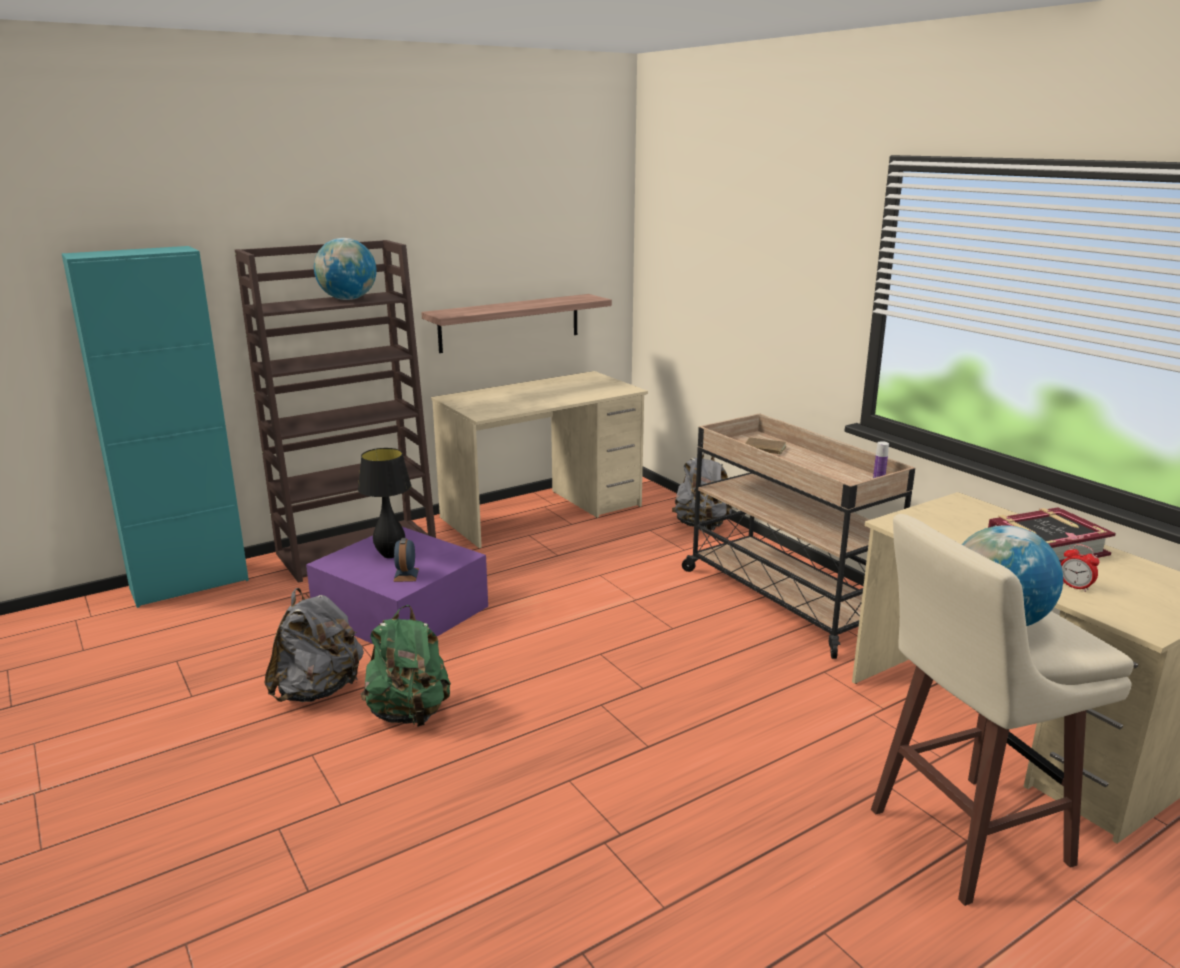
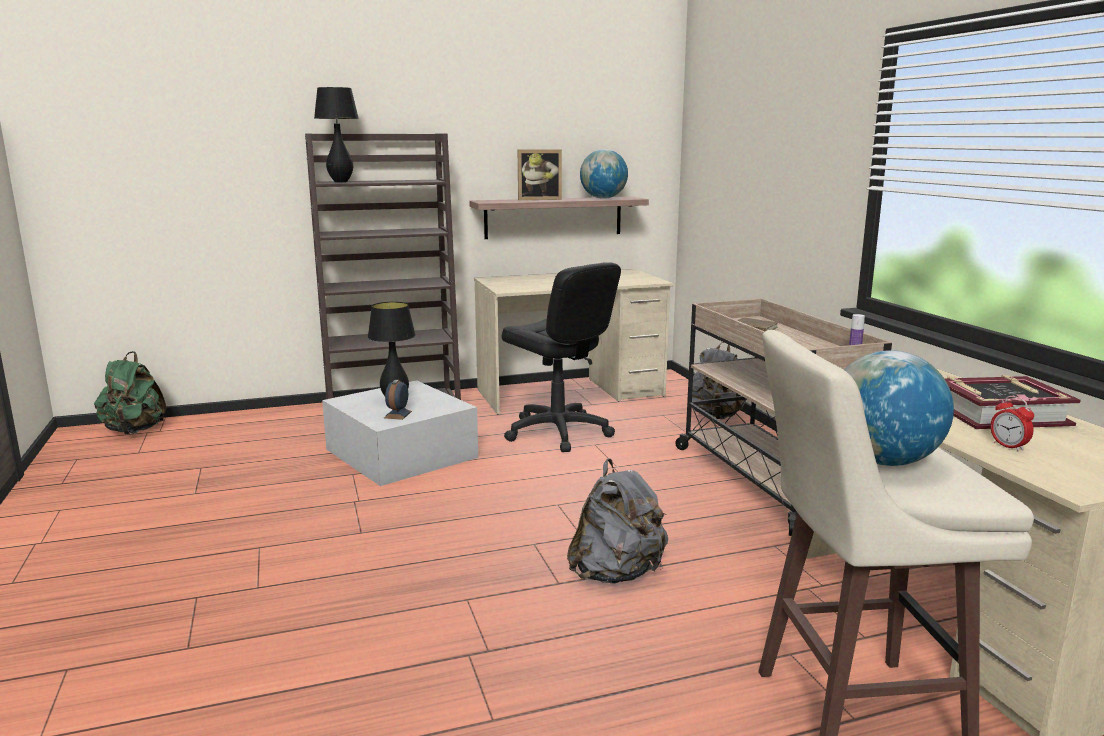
camera: 15 degrees right, 5 degrees down
(189, 584) = (246, 417): turquoise cabinet -> none
(285, 305) = (341, 182): none -> black table lamp
(318, 690) = (295, 502): grey backpack -> grey backpack (617, 574)
(348, 299) = (396, 181): globe -> globe (603, 198)
(401, 611) = (401, 453): purple storage box -> white storage box
(409, 714) = (359, 528): green backpack -> green backpack (134, 431)
(497, 306) = (539, 199): none -> picture frame
(555, 564) = (557, 432): none -> black office chair

